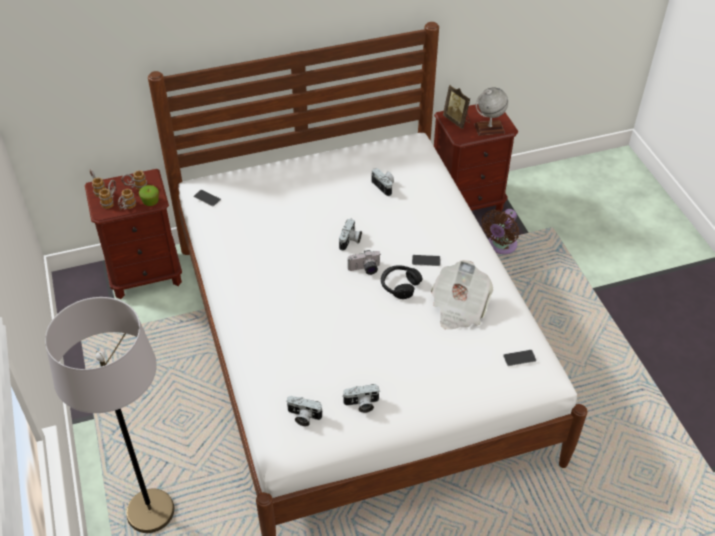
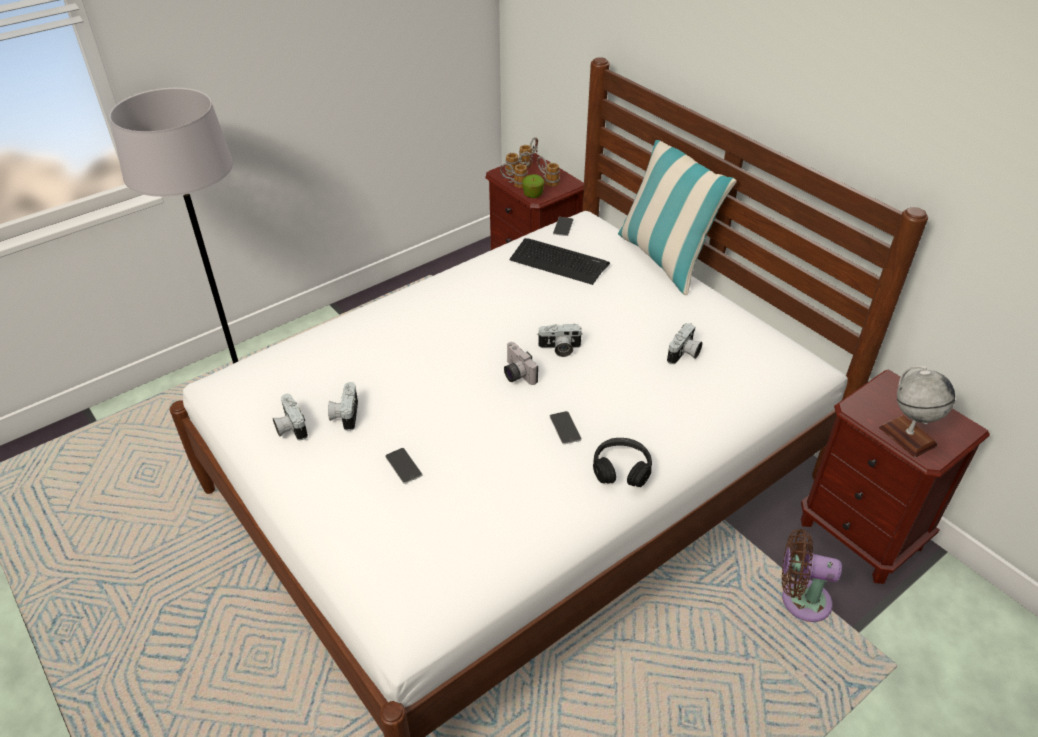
camera: 70 degrees right, 5 degrees down
(252, 213) = (559, 262): none -> keyboard
(278, 161) = (664, 259): none -> pillow
(303, 417) = (260, 383): camera -> camera (344, 414)
(399, 285) = (503, 412): black headphones -> black headphones (621, 469)
(457, 120) = (890, 395): picture frame -> none
(459, 307) = (491, 483): newspaper -> none
(519, 358) = (422, 577): phone -> phone (403, 465)

